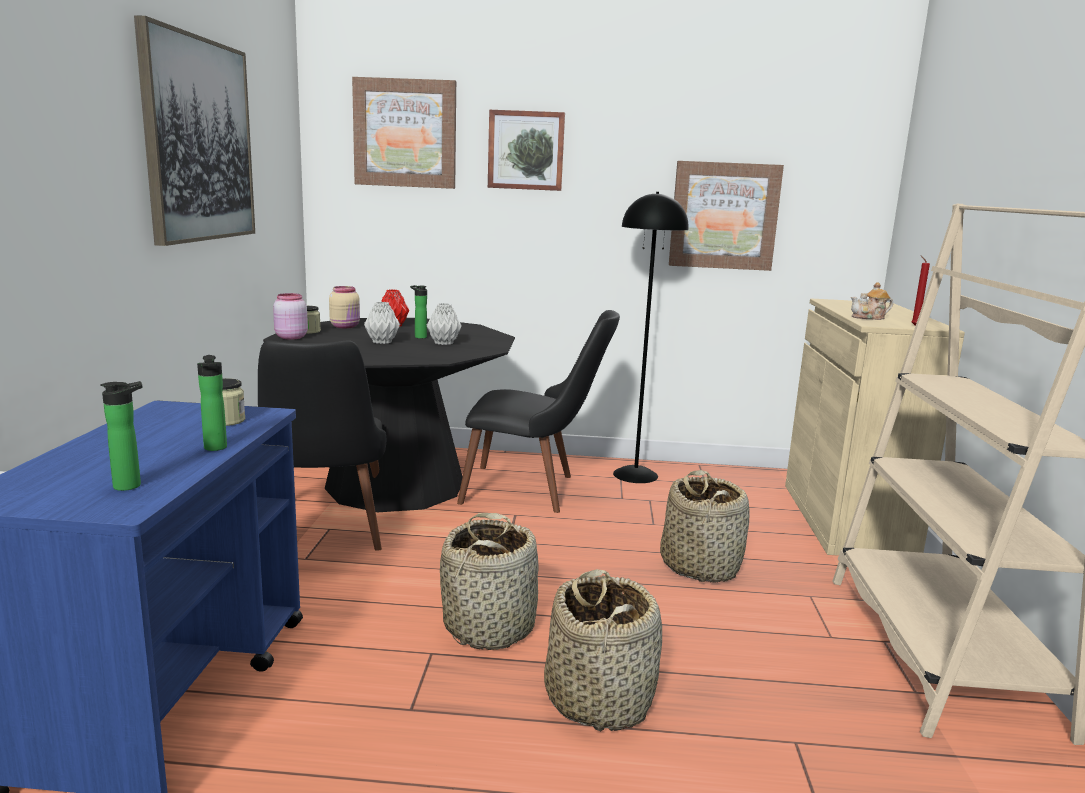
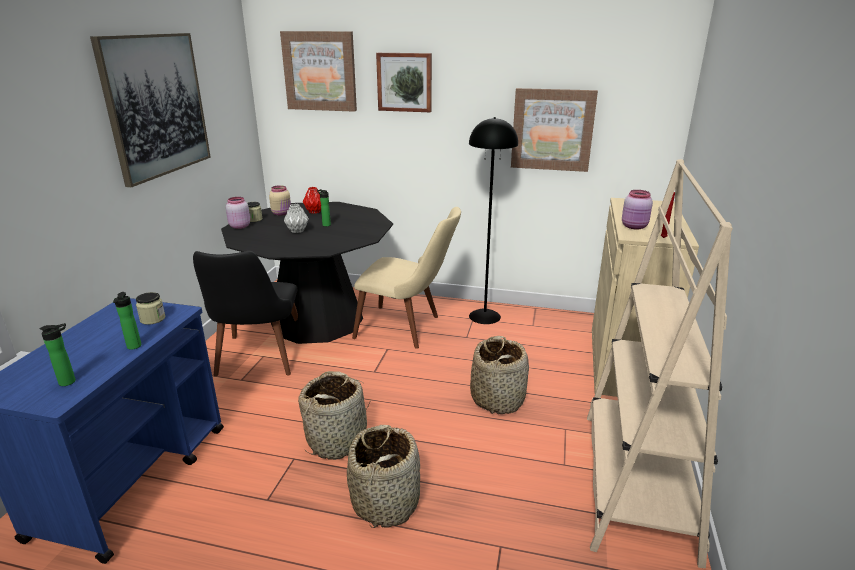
camera: 10 degrees right, 10 degrees up
(443, 343) = (338, 231): grey vase -> none
(534, 490) = (408, 328): black chair -> beige chair
(869, 318) = (635, 227): teapot -> pink jar

